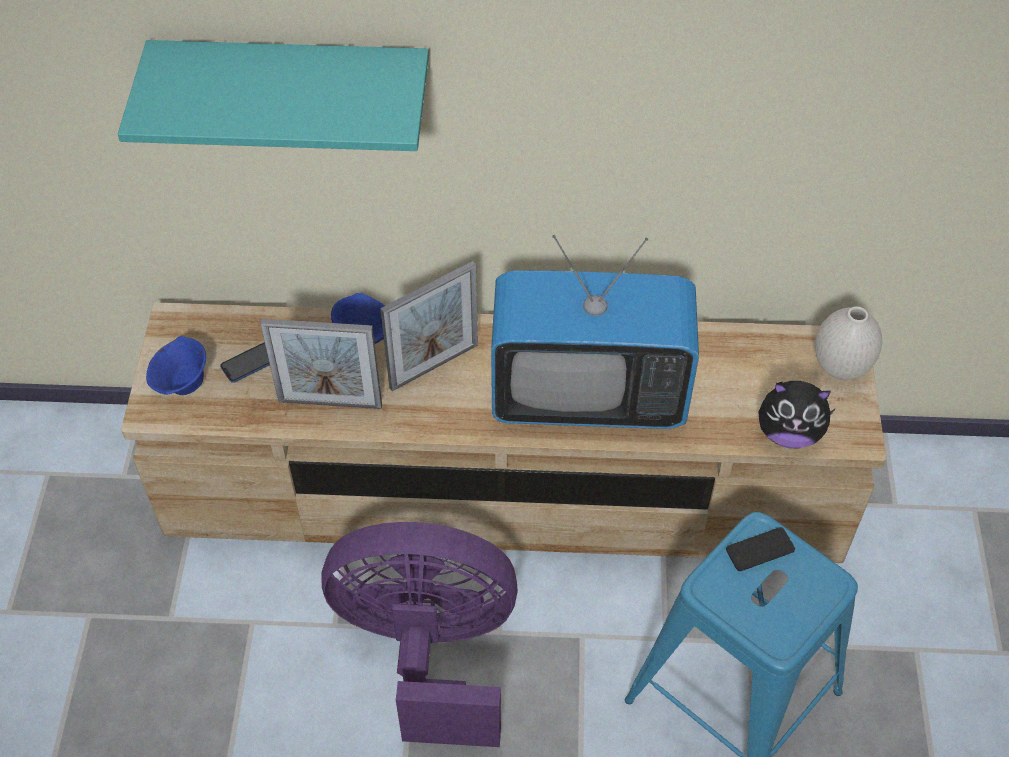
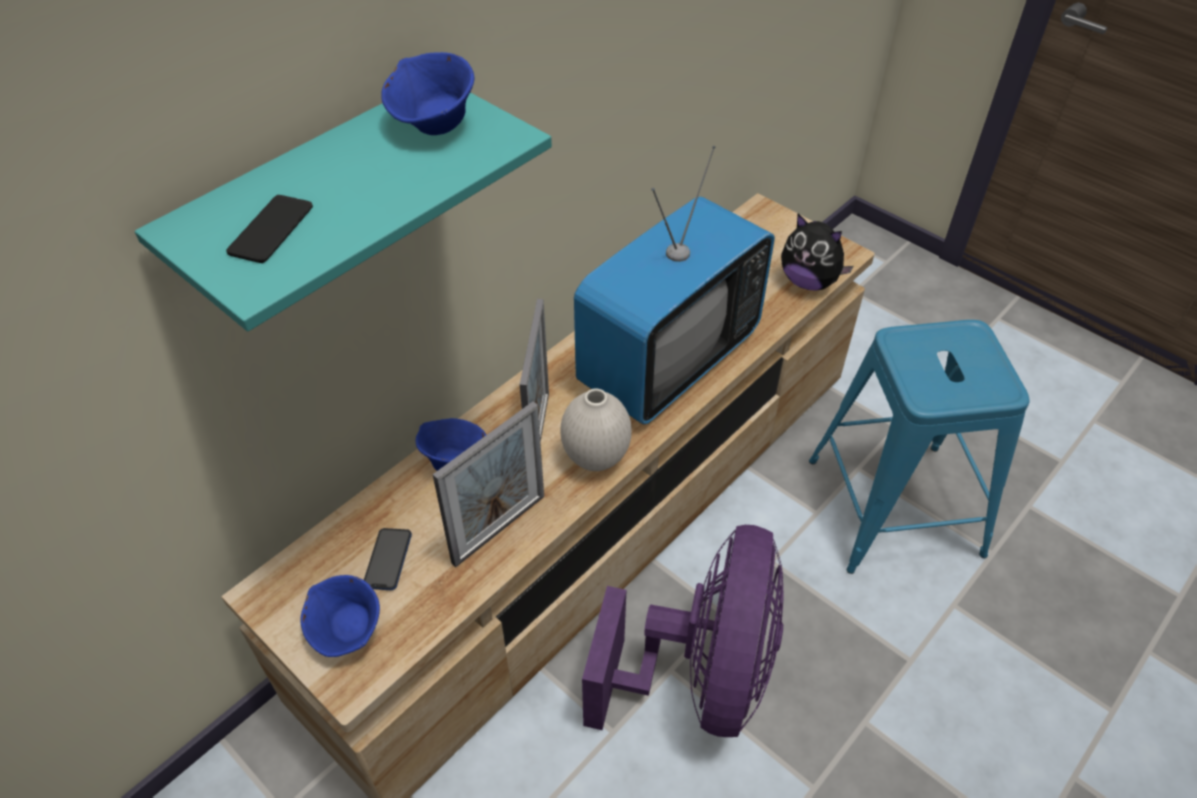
camera: 50 degrees left, 5 degrees down
(367, 85) = (434, 126): none -> blue bowl
(428, 652) = (699, 676): purple fan -> purple fan turned 150 degrees clockwise
(760, 549) = (914, 349): phone -> phone (271, 229)
(788, 433) = (809, 281): plush toy -> plush toy turned 75 degrees clockwise
(839, 368) = (778, 225): white vase -> white vase (595, 459)

